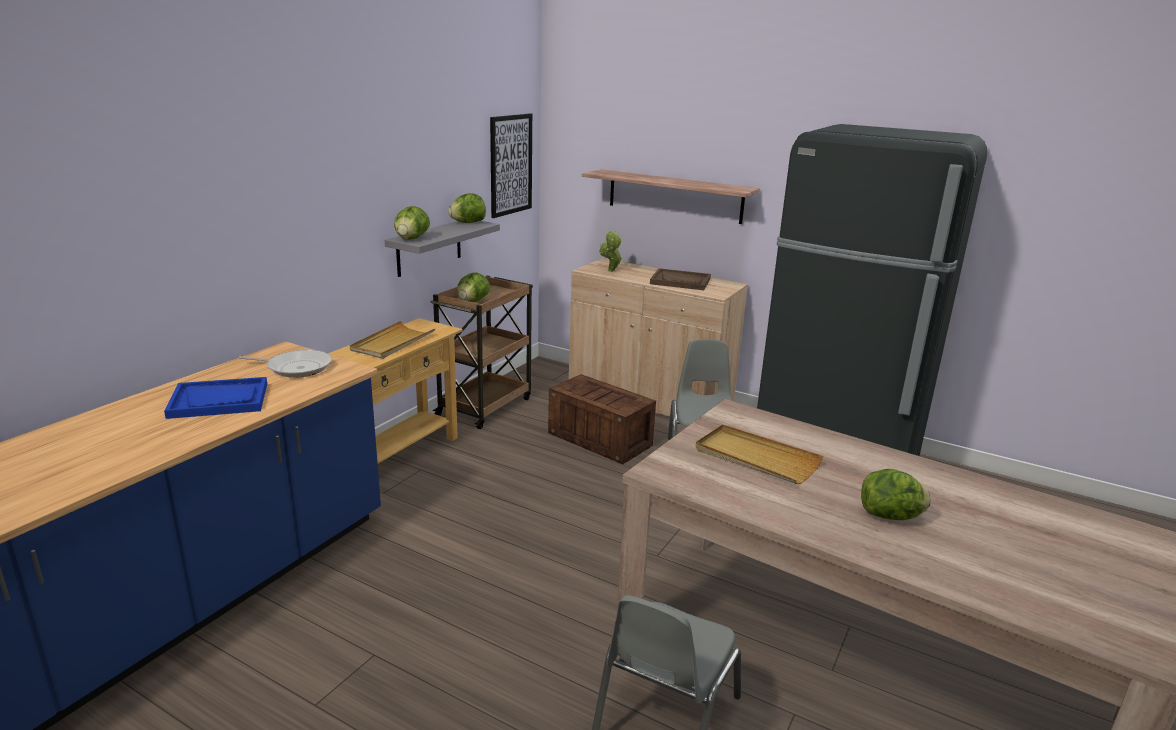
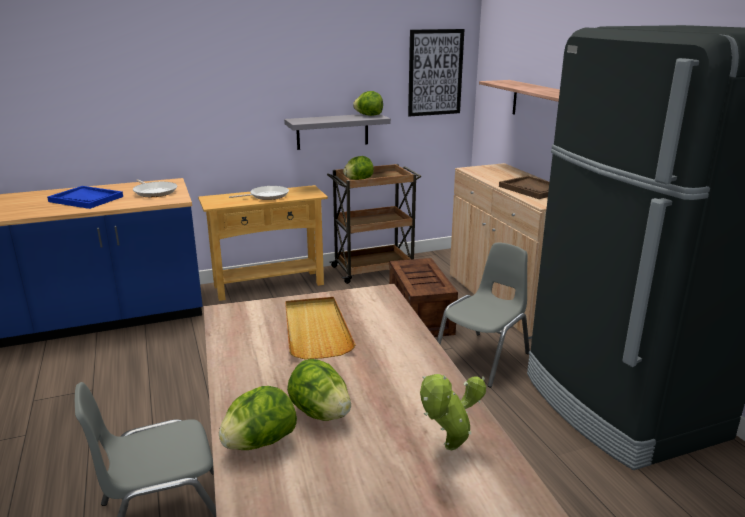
camera: 40 degrees right, 0 degrees up
(392, 343) = (267, 196): beige tray -> frying pan
(411, 239) = (301, 120): lettuce -> lettuce (259, 443)
(611, 271) = (487, 173): potted plant -> potted plant (448, 449)

